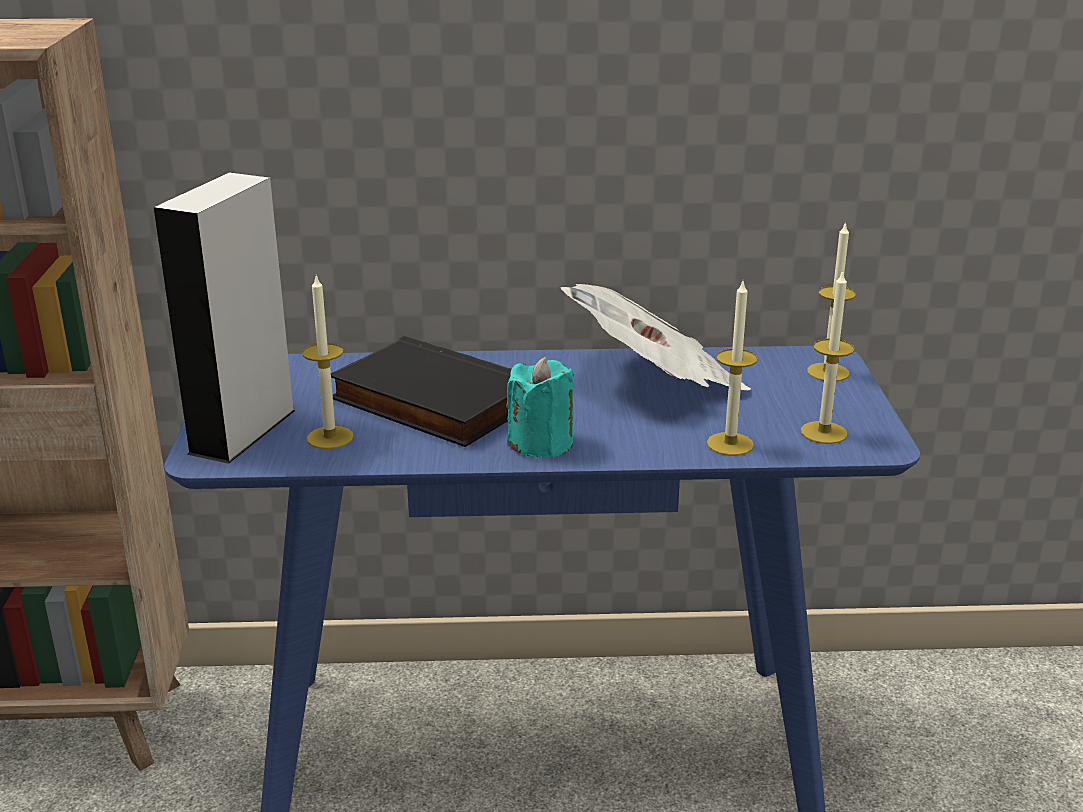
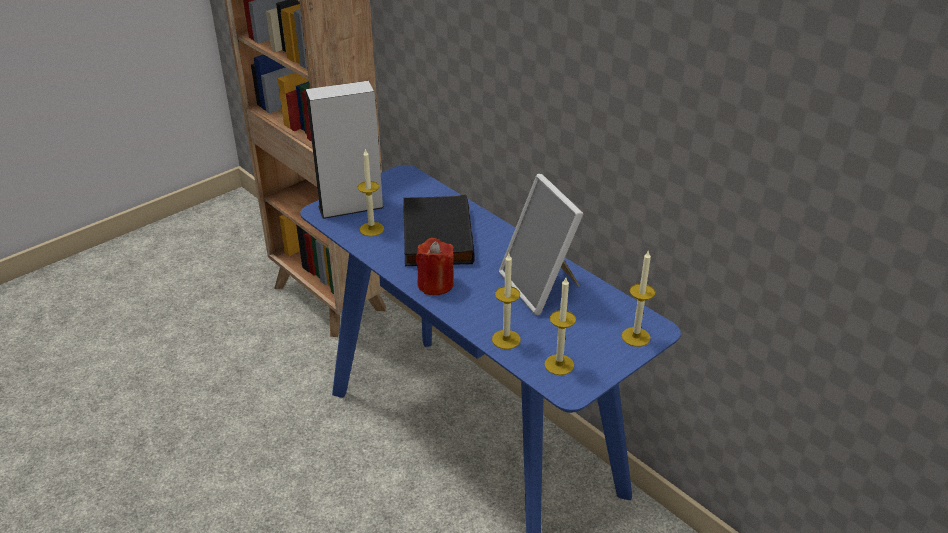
camera: 50 degrees right, 10 degrees up
(541, 443) = (435, 284): turquoise candle -> red candle
(655, 383) = (541, 287): newspaper -> picture frame

